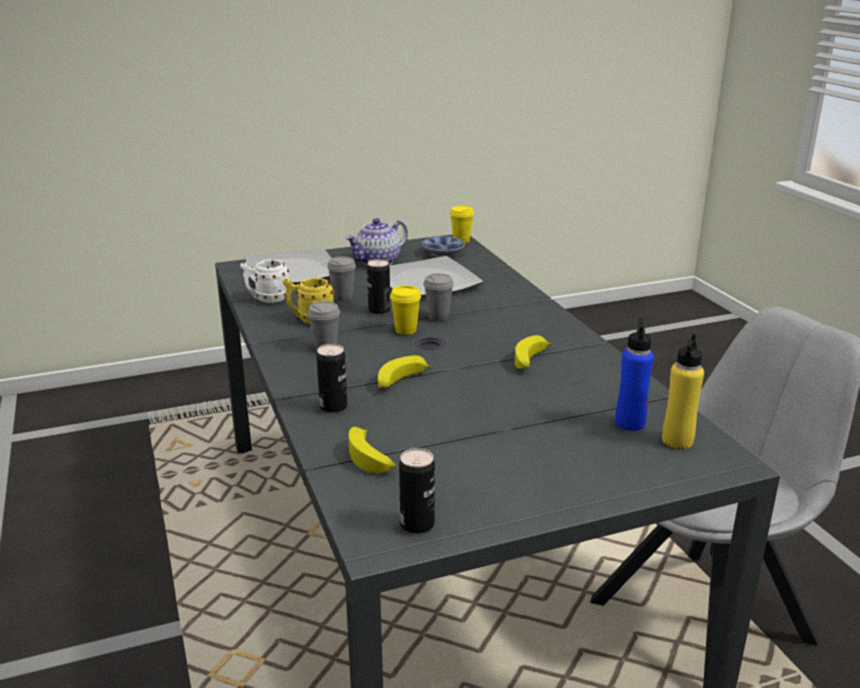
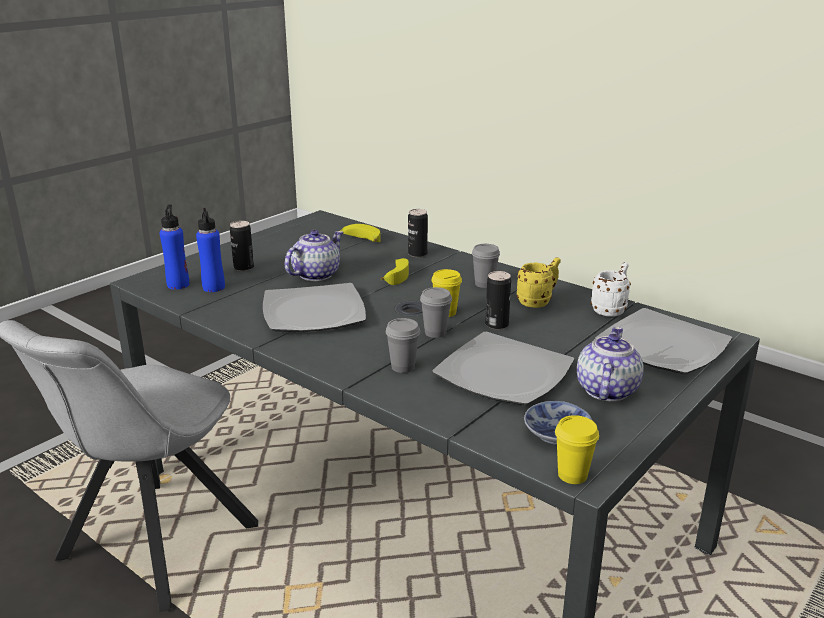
camera: 150 degrees right, 0 degrees up
(343, 297) = (552, 329): grey cup -> grey cup (403, 367)
(417, 524) = (309, 225): can -> can (243, 267)
(490, 409) = (316, 274): none -> teapot
(531, 361) = (312, 312): banana -> plate
(677, 440) = (178, 285): yellow bottle -> blue bottle

